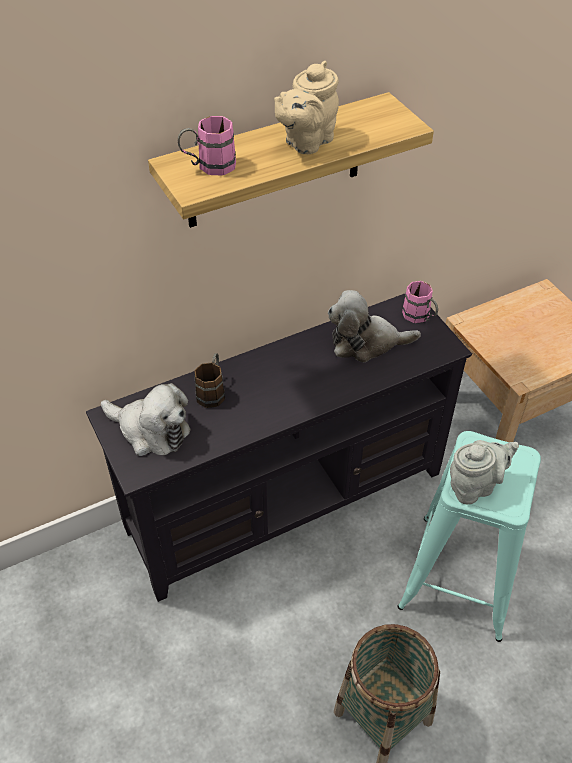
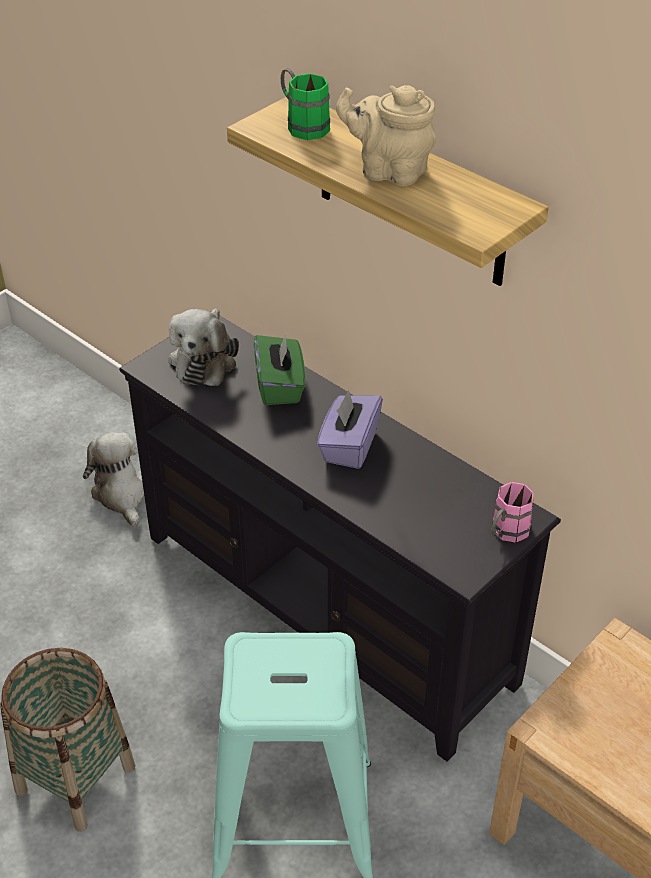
camera: 70 degrees right, 5 degrees down
(208, 166) = (302, 125): pink mug -> green mug
(212, 391) = (280, 386): brown mug -> green tissue box
(301, 369) = (349, 446): none -> purple tissue box
(366, 342) = (427, 491): plush toy -> plush toy (121, 494)
(474, 486) = (261, 661): grey teapot -> none

